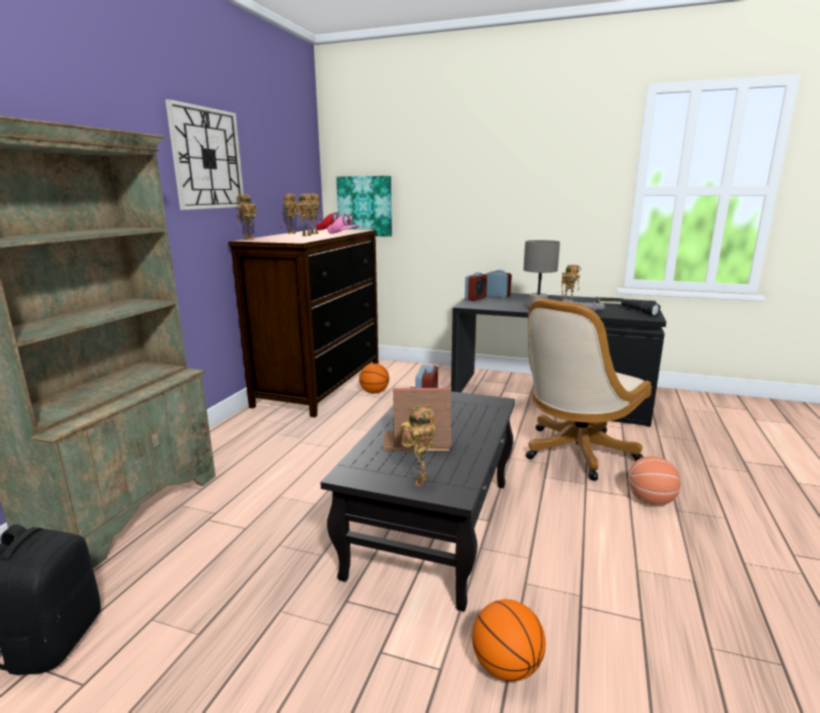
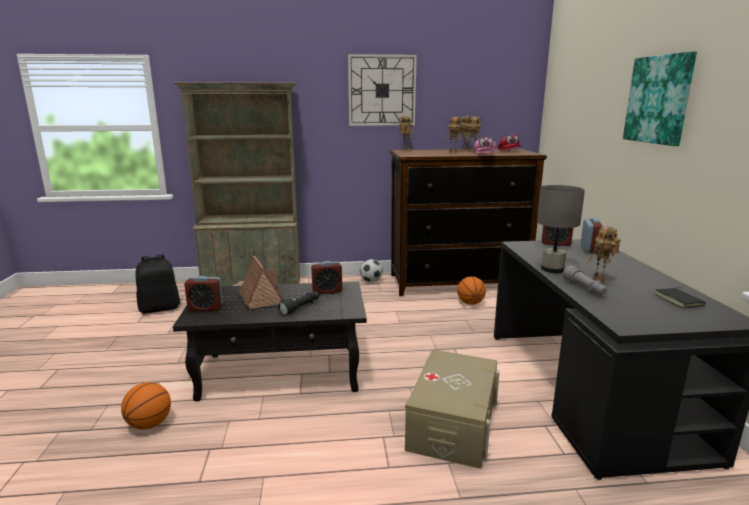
camera: 65 degrees right, 0 degrees up
(250, 422) = (371, 281): none -> football
(365, 206) = (560, 130): picture -> picture (659, 99)
(419, 480) = (205, 308): toy robot -> alarm clock
(575, 454) = (452, 423): office chair -> beige storage box
(638, 311) = (649, 317): black flashlight -> black flashlight (300, 307)
(650, 500) = (388, 483): basketball -> none

